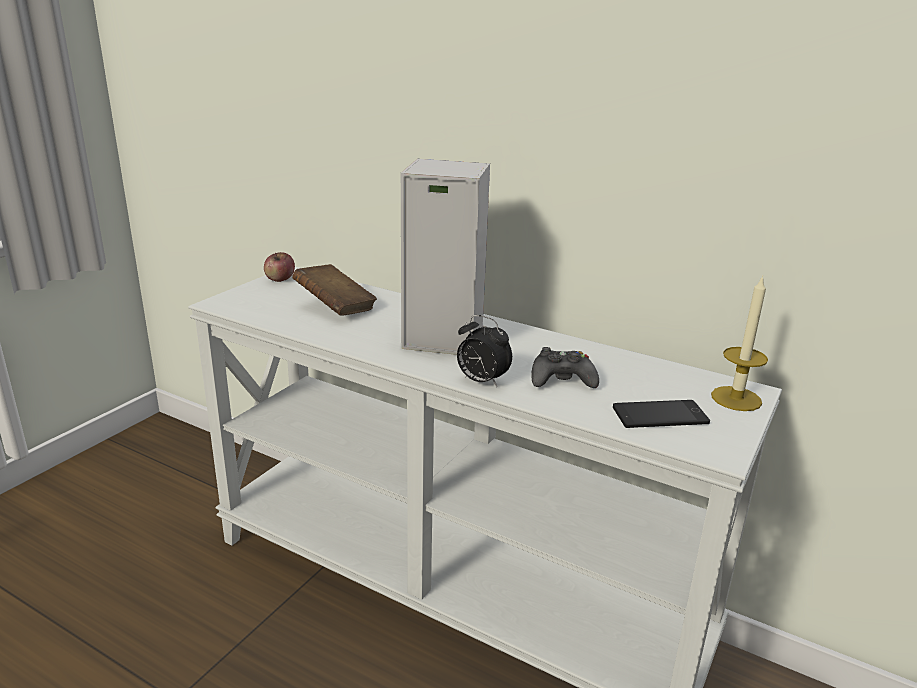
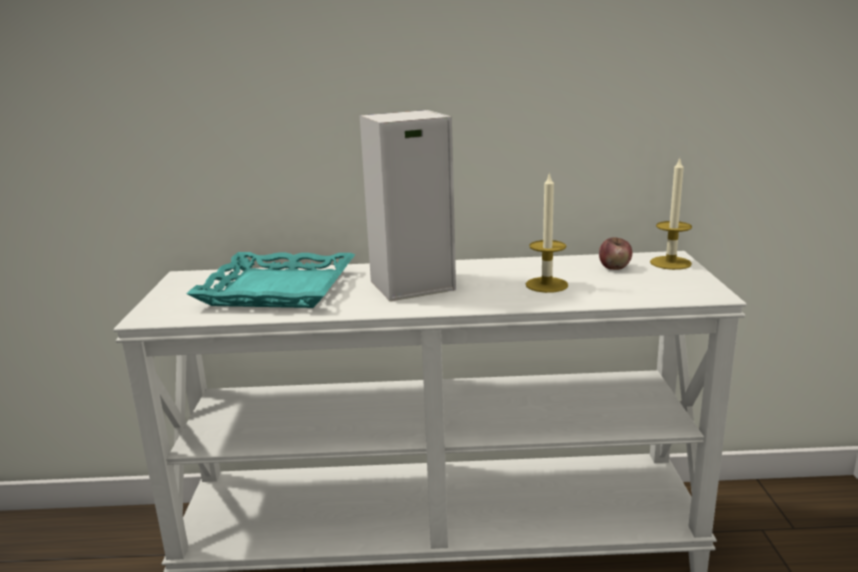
camera: 30 degrees left, 5 degrees down
(280, 279) = (181, 283): apple -> apple (614, 267)
(335, 307) = (277, 290): brown book -> turquoise tray
(481, 381) = (491, 303): alarm clock -> none
(562, 379) = (546, 285): black game controller -> candle
(660, 415) = (644, 286): phone -> none

